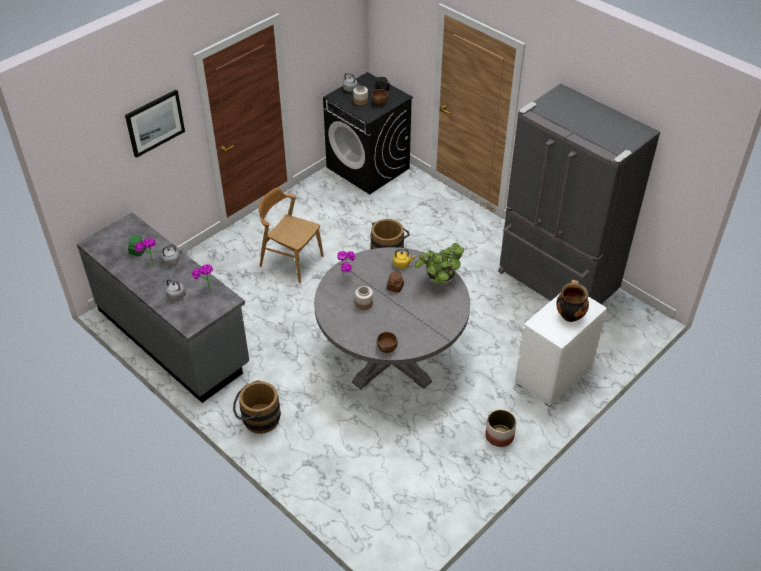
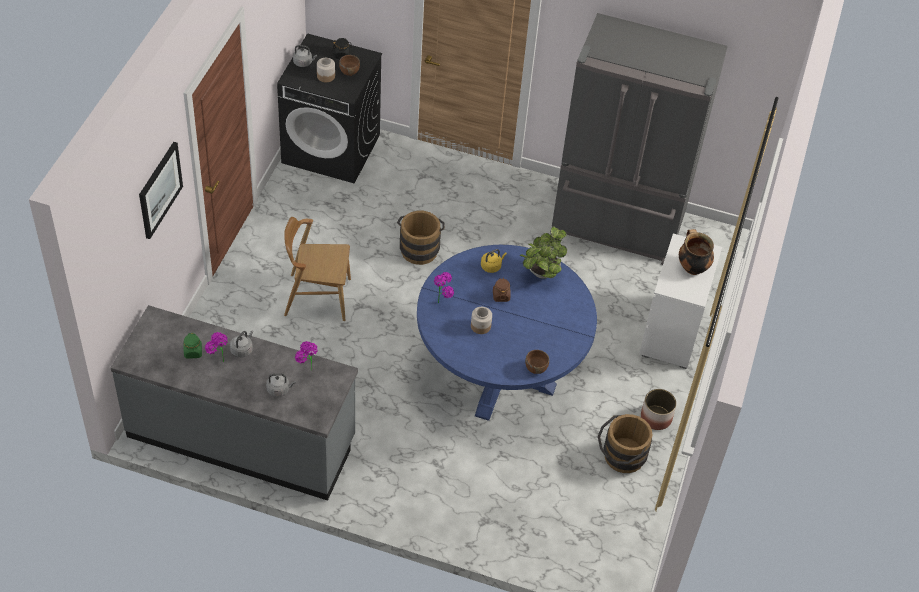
camera: 30 degrees left, 5 degrees up
(257, 419) = (401, 495): brown bucket -> brown bucket (620, 458)
(391, 358) = (499, 373): grey dining table -> blue dining table

